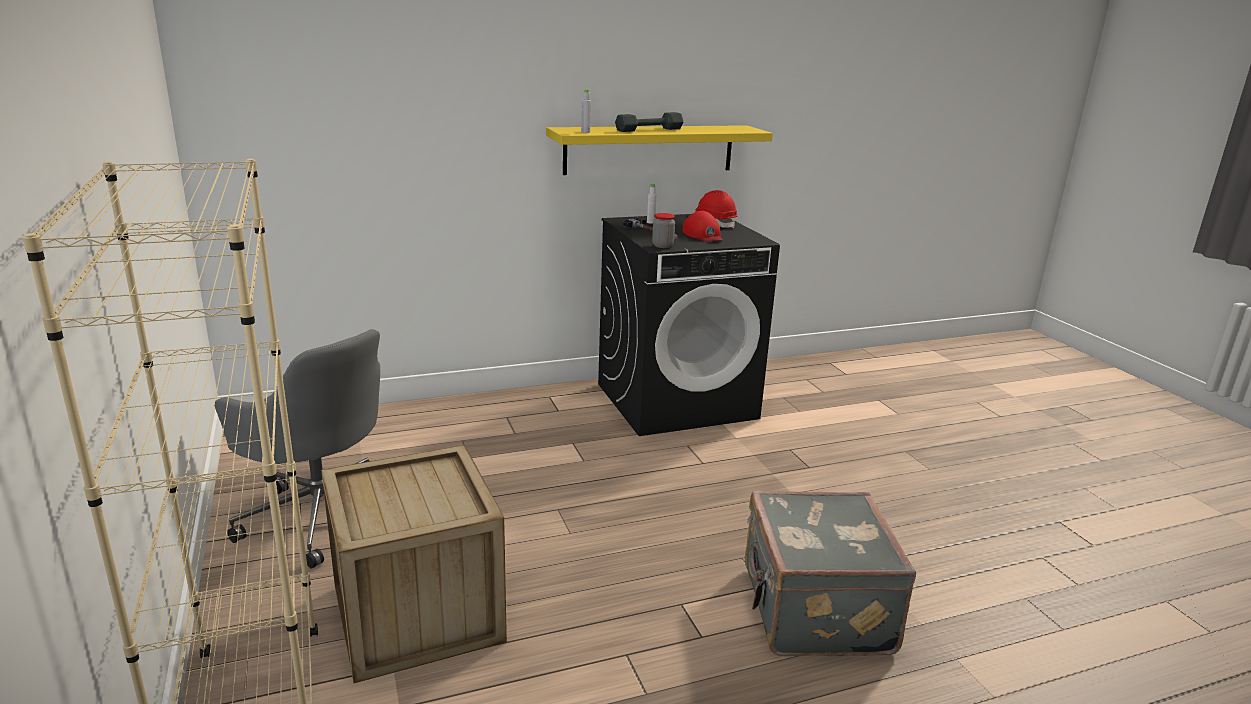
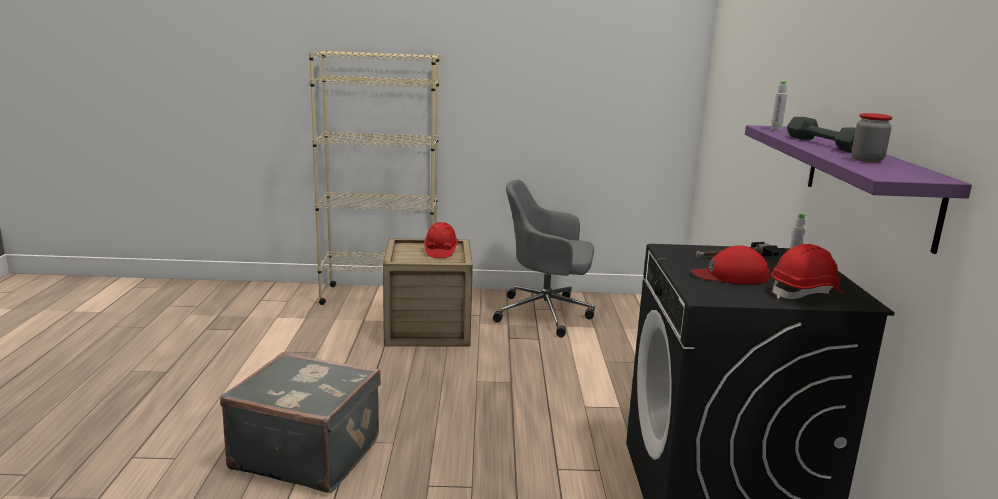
camera: 110 degrees right, 5 degrees down
(321, 513) = (546, 314): grey office chair -> grey office chair turned 45 degrees clockwise
(397, 486) = (440, 251): none -> red hard hat
(649, 149) = (868, 182): yellow shelf -> purple shelf
(662, 246) = (673, 251): jar -> jar (867, 160)

